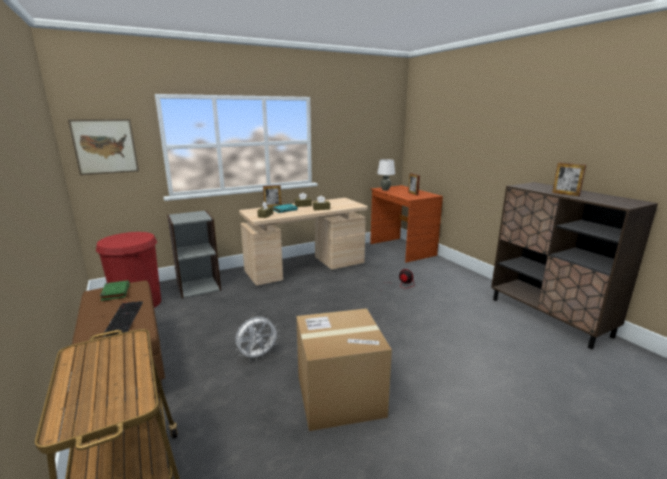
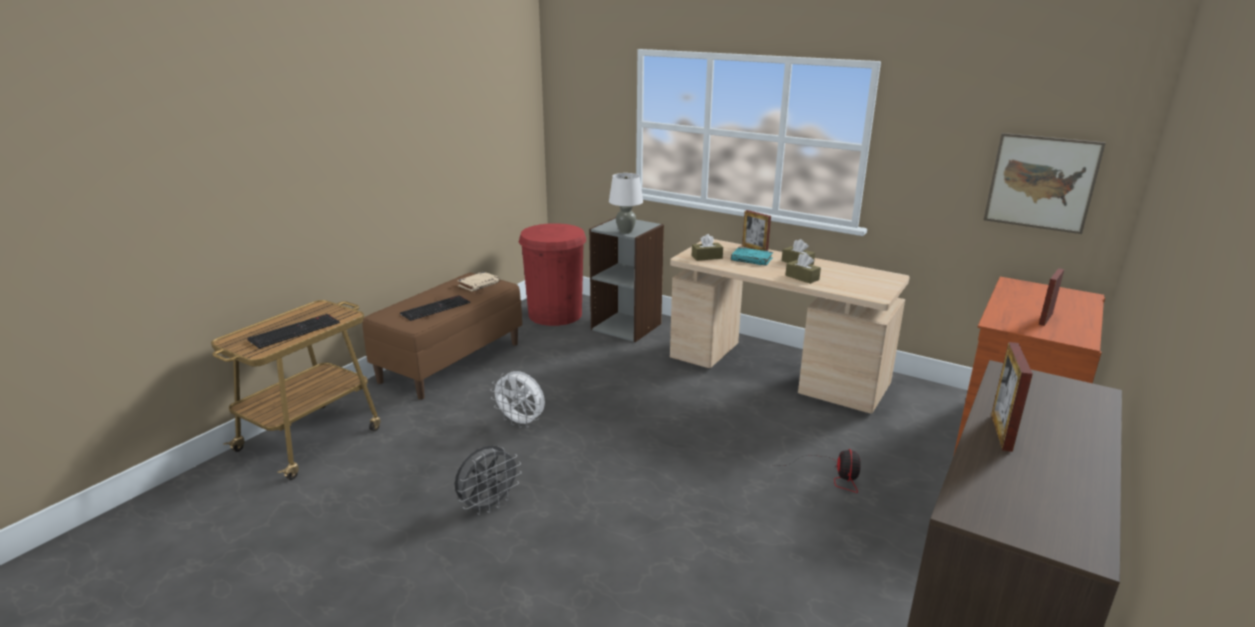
camera: 60 degrees right, 5 degrees up
(105, 146) = (580, 113): picture -> picture (1041, 183)
(115, 292) = (479, 284): green book -> beige book
(119, 372) = (295, 330): none -> keyboard
(340, 395) = (488, 505): cardboard box -> grey fan
(385, 189) = (1019, 289): white table lamp -> white table lamp (625, 232)

